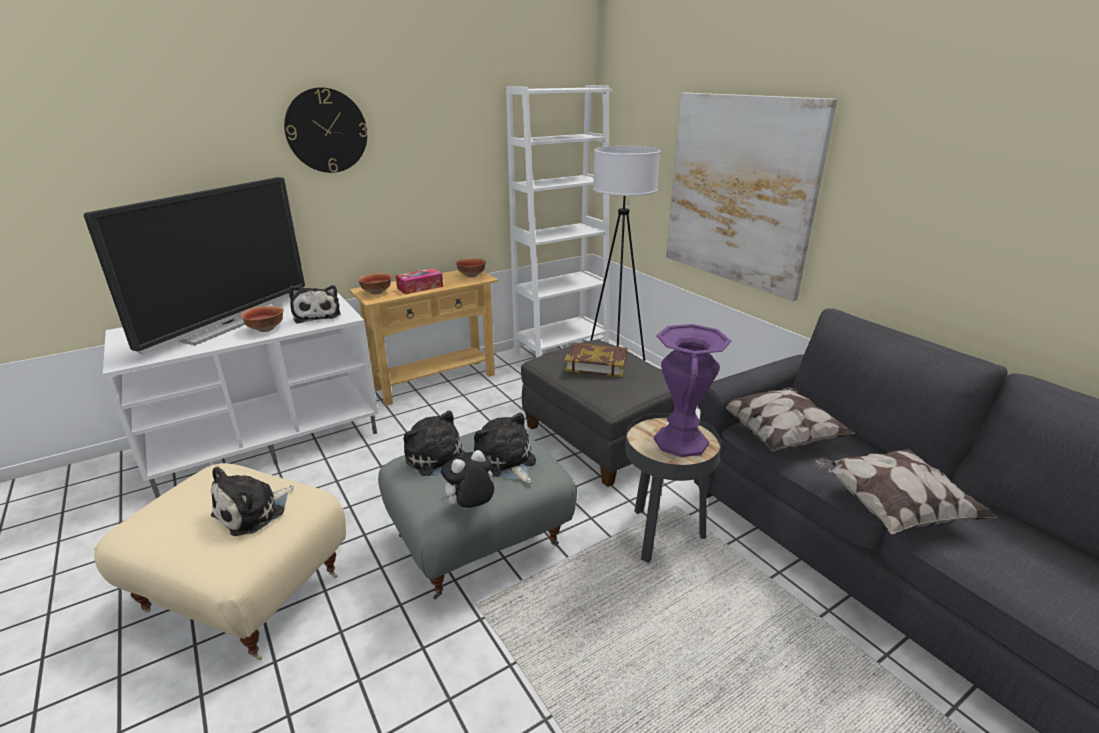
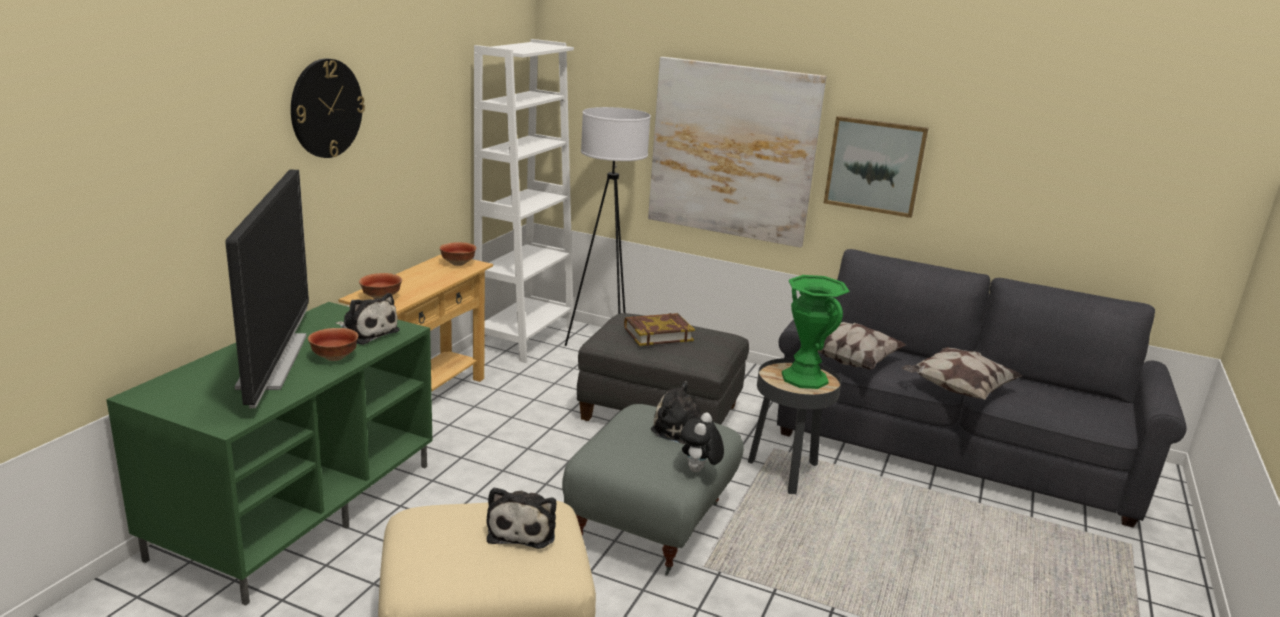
camera: 35 degrees left, 5 degrees down
(268, 439) = (298, 507): white tv stand -> green tv stand
(420, 287) = (422, 284): tissue box -> none
(437, 461) = (624, 446): plush toy -> none
(680, 441) = (804, 378): purple vase -> green vase
(883, 211) = (875, 166): none -> picture

